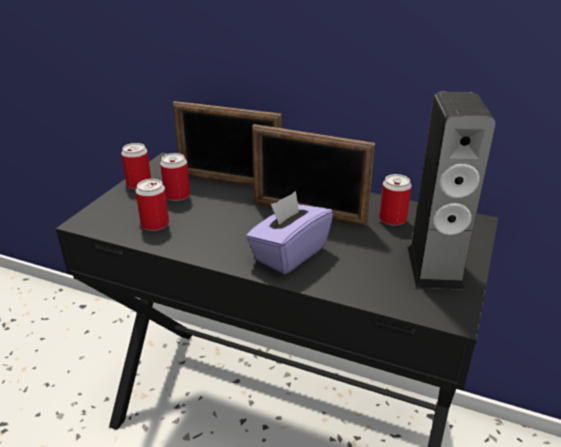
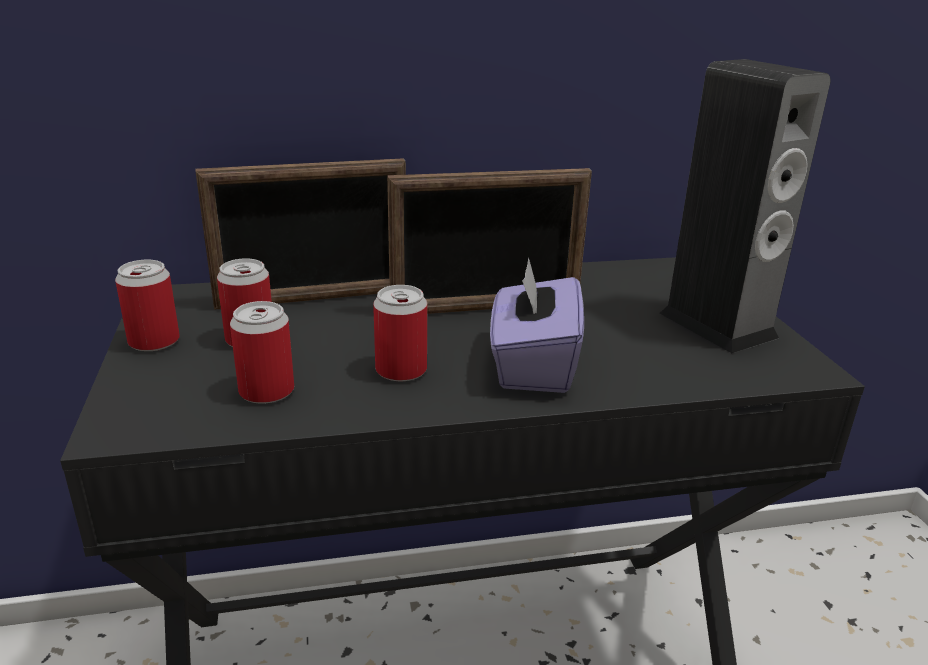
camera: 35 degrees left, 5 degrees down
(392, 219) = (598, 287): can -> can (401, 370)

